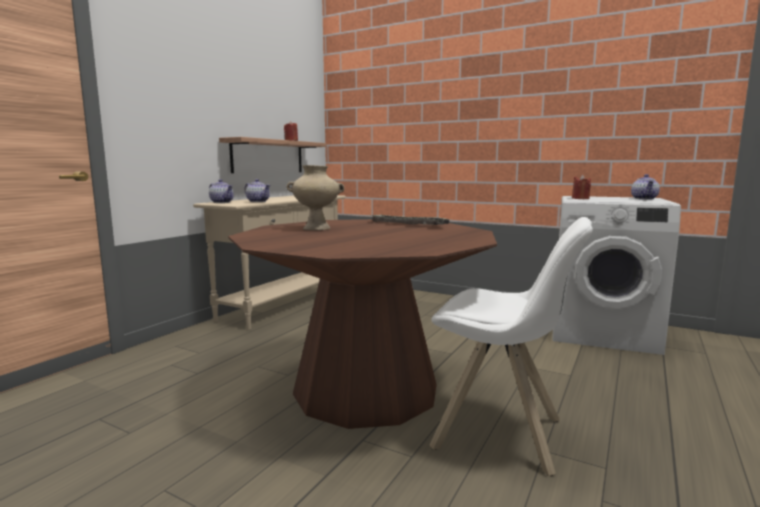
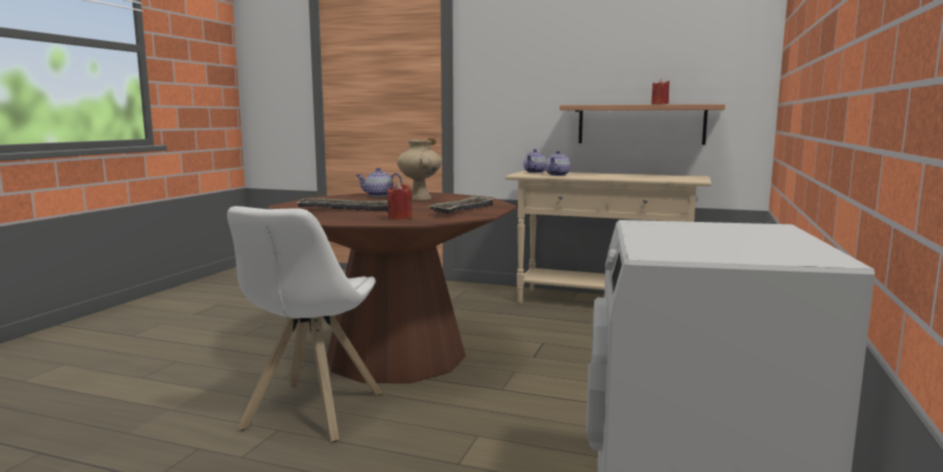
camera: 80 degrees right, 0 degrees up
(391, 240) = (347, 210): none -> tray
(580, 198) = (696, 226): red candle -> red candle (400, 218)
(645, 199) = (763, 253): teapot -> teapot (378, 195)

